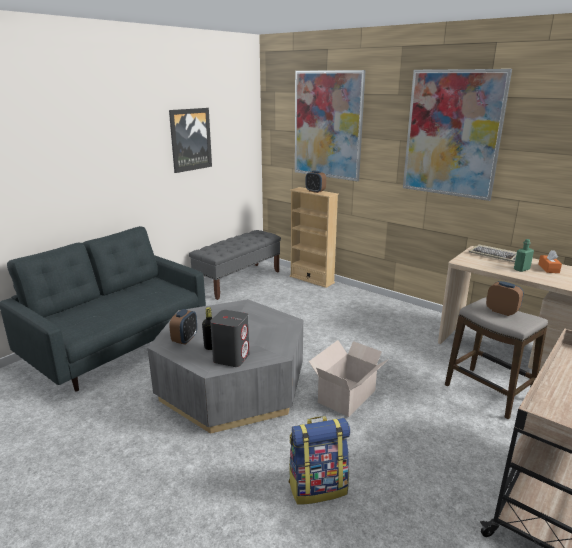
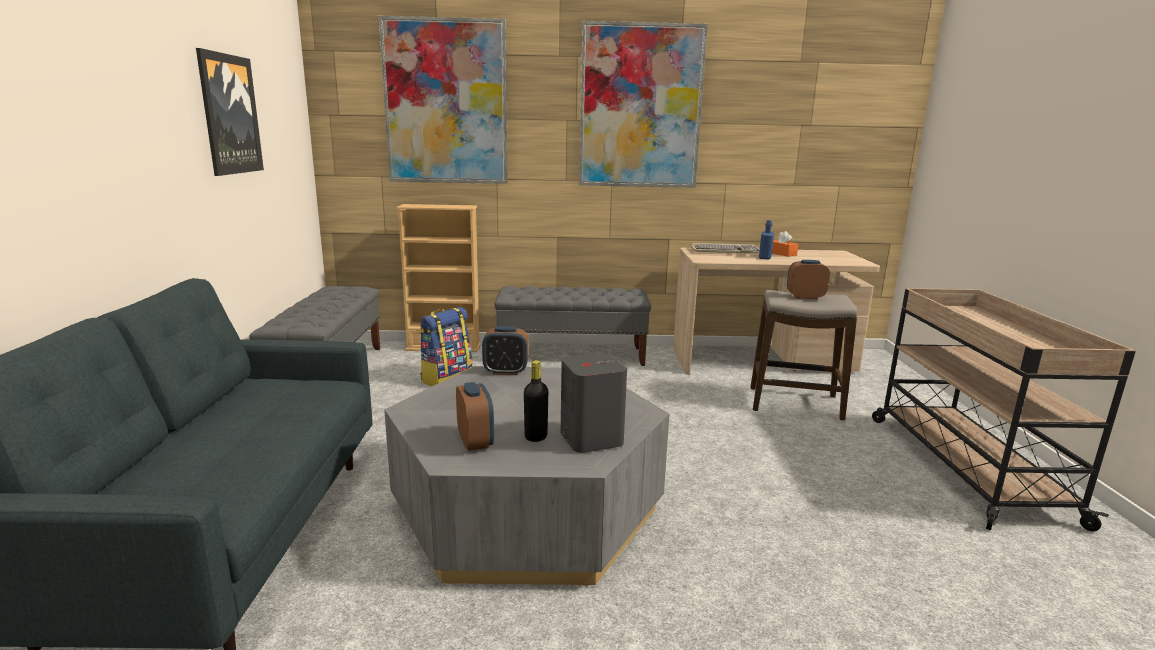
camera: 40 degrees left, 5 degrees down
(315, 191) = (440, 205): alarm clock -> alarm clock (506, 371)
(318, 487) = (811, 572): backpack -> backpack (446, 378)
(348, 396) = (685, 459): cardboard box -> none
(379, 306) = (572, 355): none -> grey bench
(521, 269) = (765, 257): green bottle -> blue bottle

